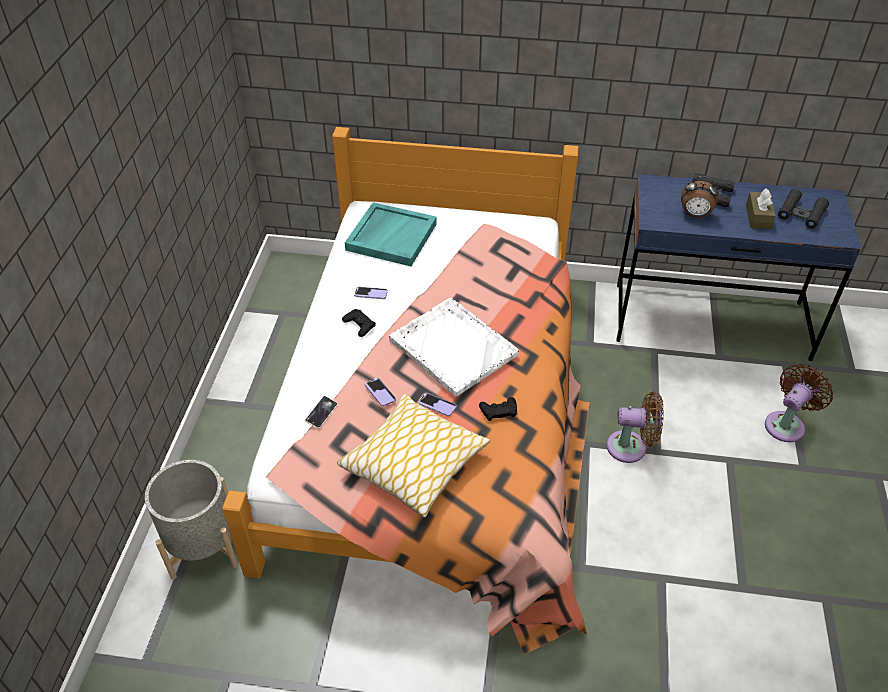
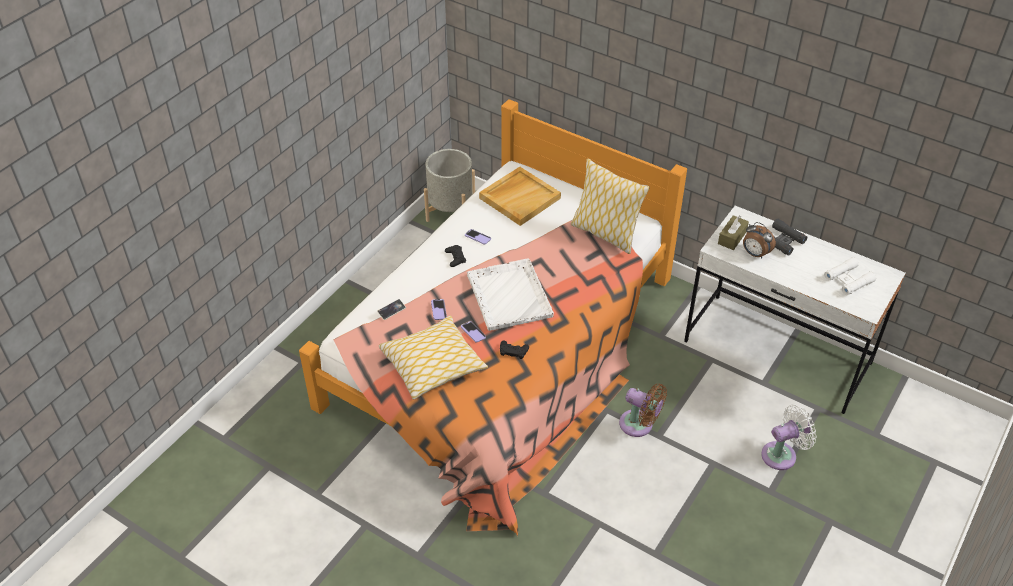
camera: 25 degrees right, 0 degrees up
(203, 545) = (295, 379): grey planter -> grey planter (451, 211)
(391, 236) = (520, 198): turquoise tray -> beige tray
(510, 246) = (605, 233): none -> pillow
(710, 322) = (777, 353): blue desk -> white desk
(758, 217) = (808, 271): brown tissue box -> brown tissue box (732, 237)
(787, 424) = (782, 454): brown fan -> white fan
(801, 214) = (848, 280): black binoculars -> white binoculars

